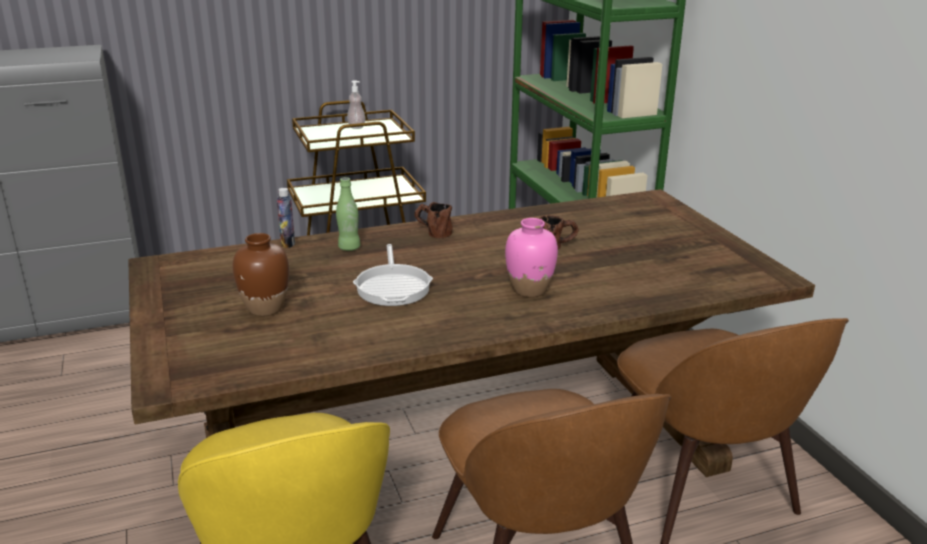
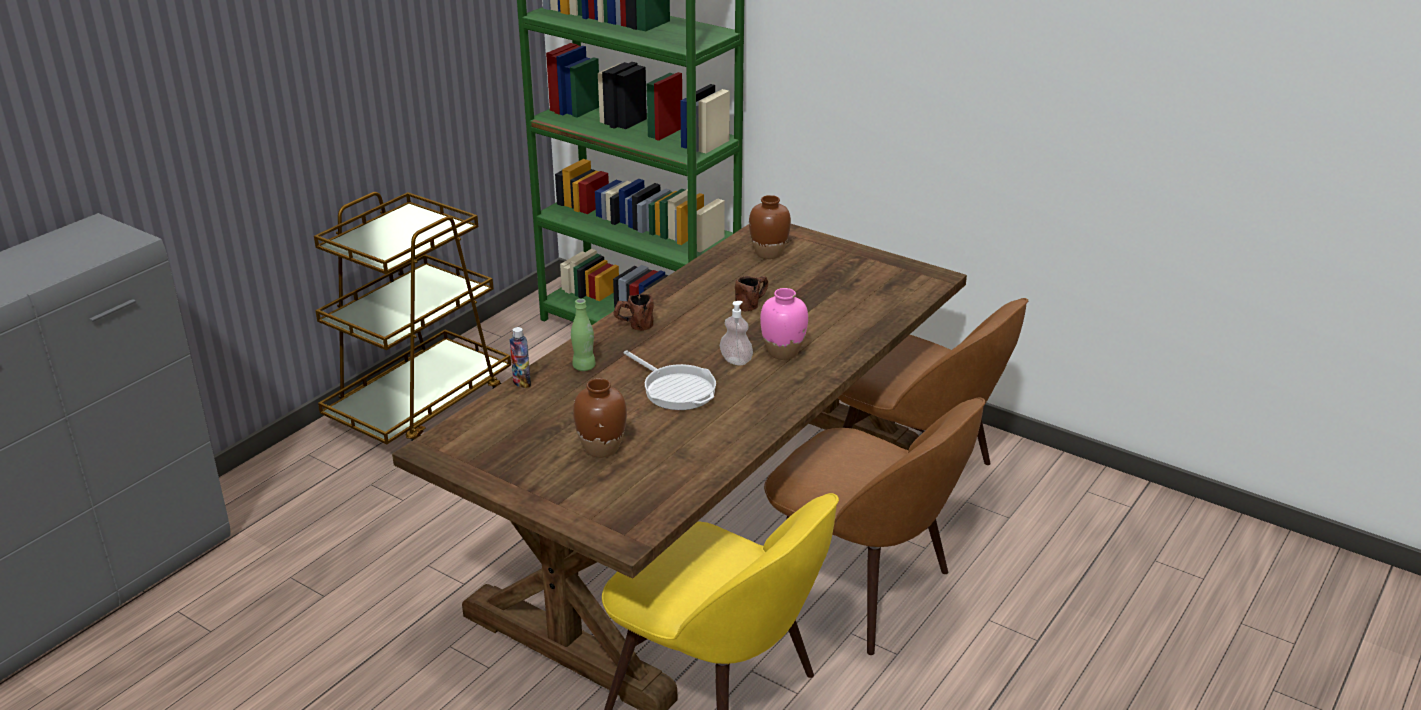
camera: 35 degrees left, 5 degrees up
(356, 127) = (389, 225): soap dispenser -> soap dispenser (736, 360)
(626, 215) = (768, 253): none -> brown vase

